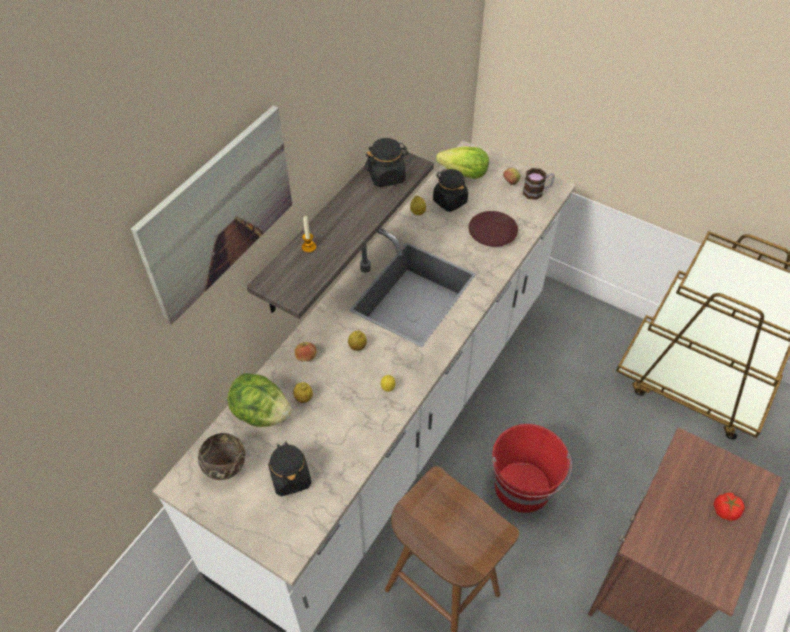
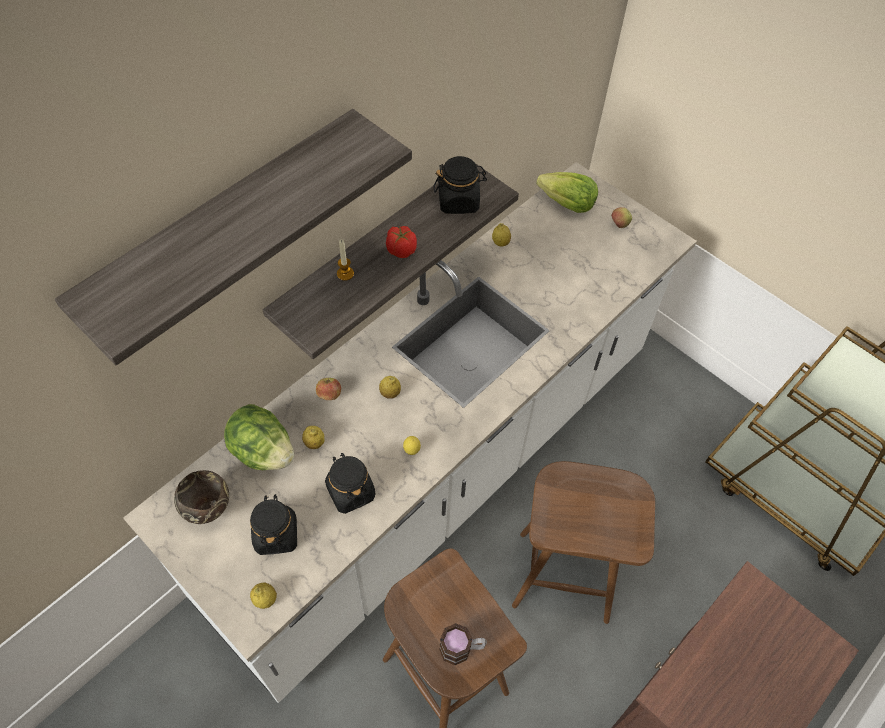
camera: 10 degrees right, 5 degrees up
(219, 213) = (225, 228): picture -> shelf
(295, 532) = (265, 599): none -> lemon
(449, 201) = (541, 235): black jar -> black jar (350, 492)
(492, 232) = (581, 283): brown plate -> none
(523, 487) = (565, 575): red bucket -> brown stool
(537, 191) = (648, 241): mug -> mug (462, 648)
(725, 510) = (777, 676): tomato -> tomato (401, 249)

